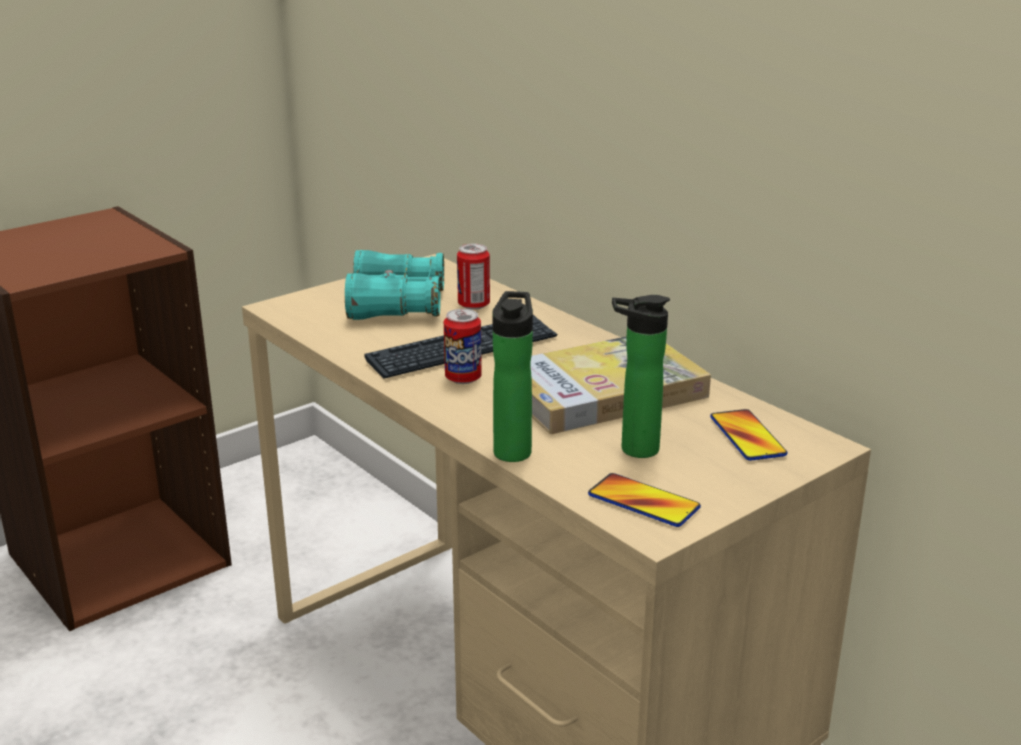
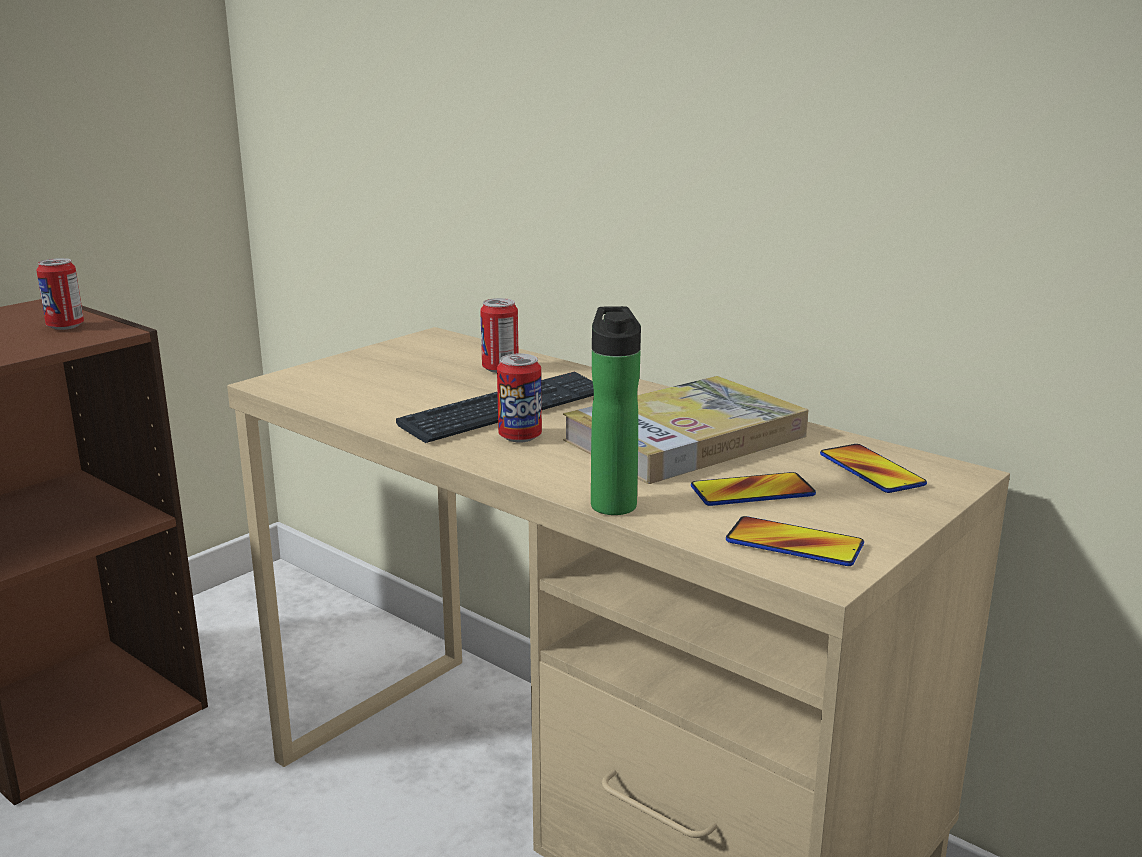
camera: 10 degrees left, 5 degrees down
(121, 241) = (65, 326): none -> can
(396, 305) = (411, 373): turquoise binoculars -> none
(633, 449) = (752, 492): bottle -> phone

